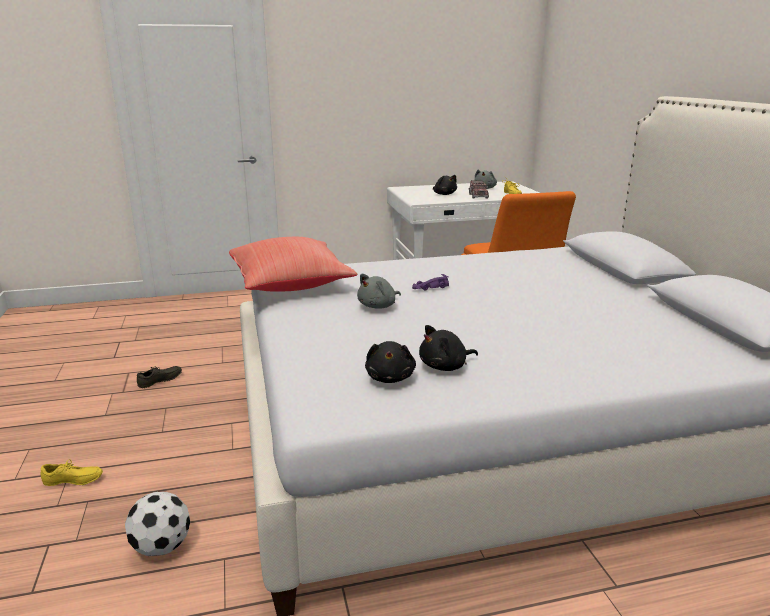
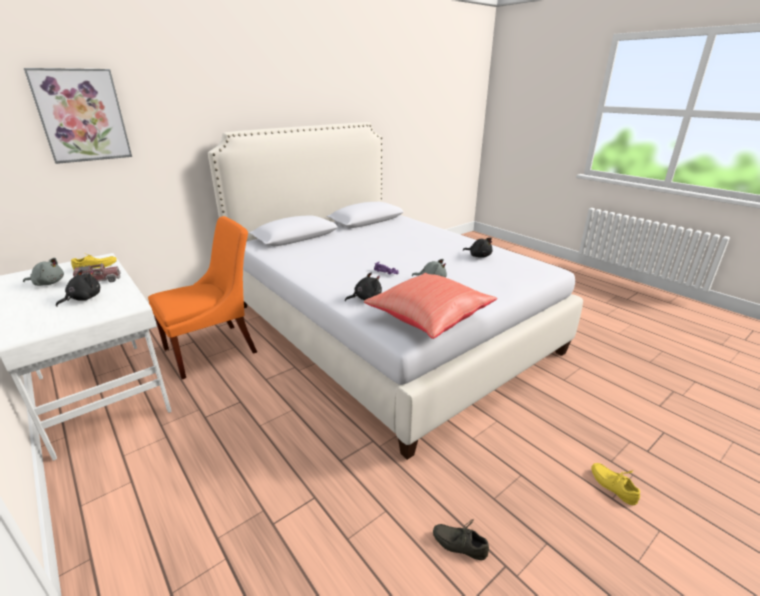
camera: 115 degrees left, 5 degrees up
(161, 547) = (587, 404): football -> none
(390, 377) = (504, 263): black plush toy -> black plush toy (366, 298)
(595, 64) = (82, 116): none -> picture

